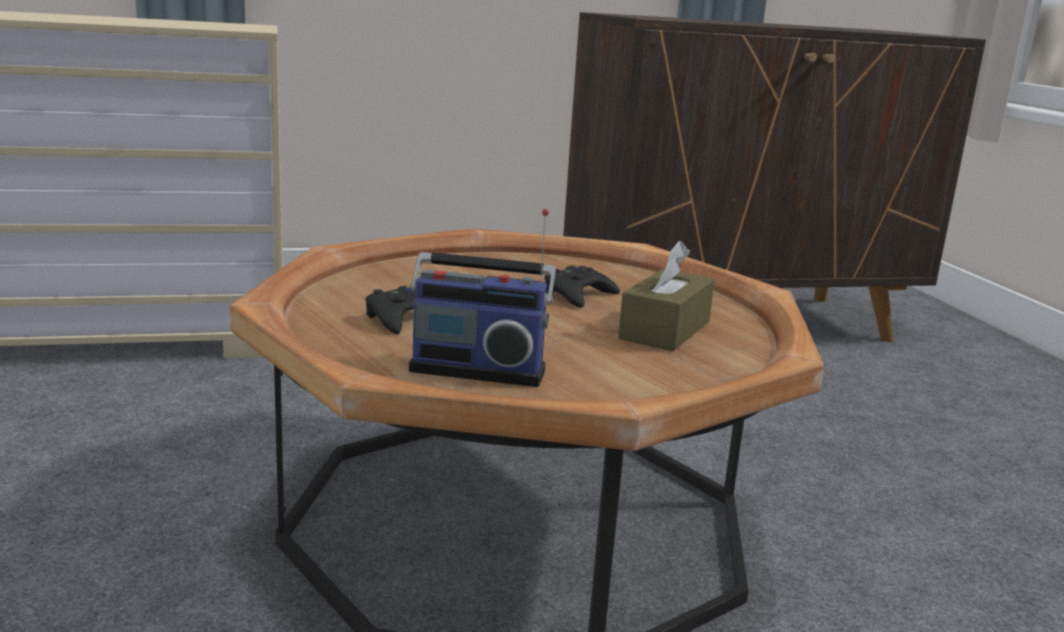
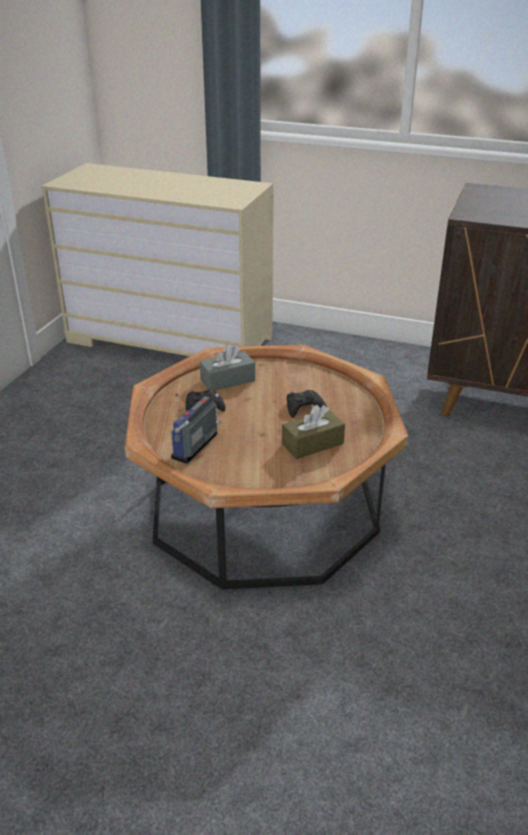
camera: 35 degrees right, 15 degrees up
(399, 284) = (227, 380): none -> grey tissue box
(478, 369) = (198, 447): radio -> radio turned 75 degrees clockwise

